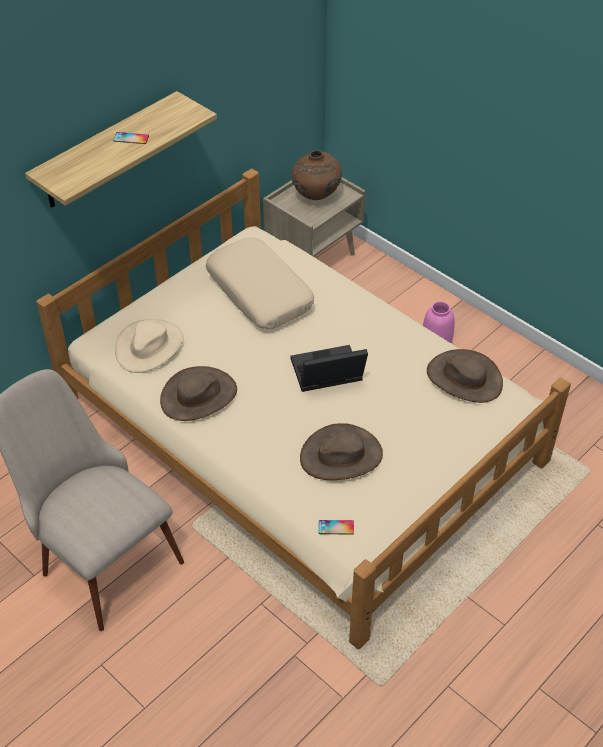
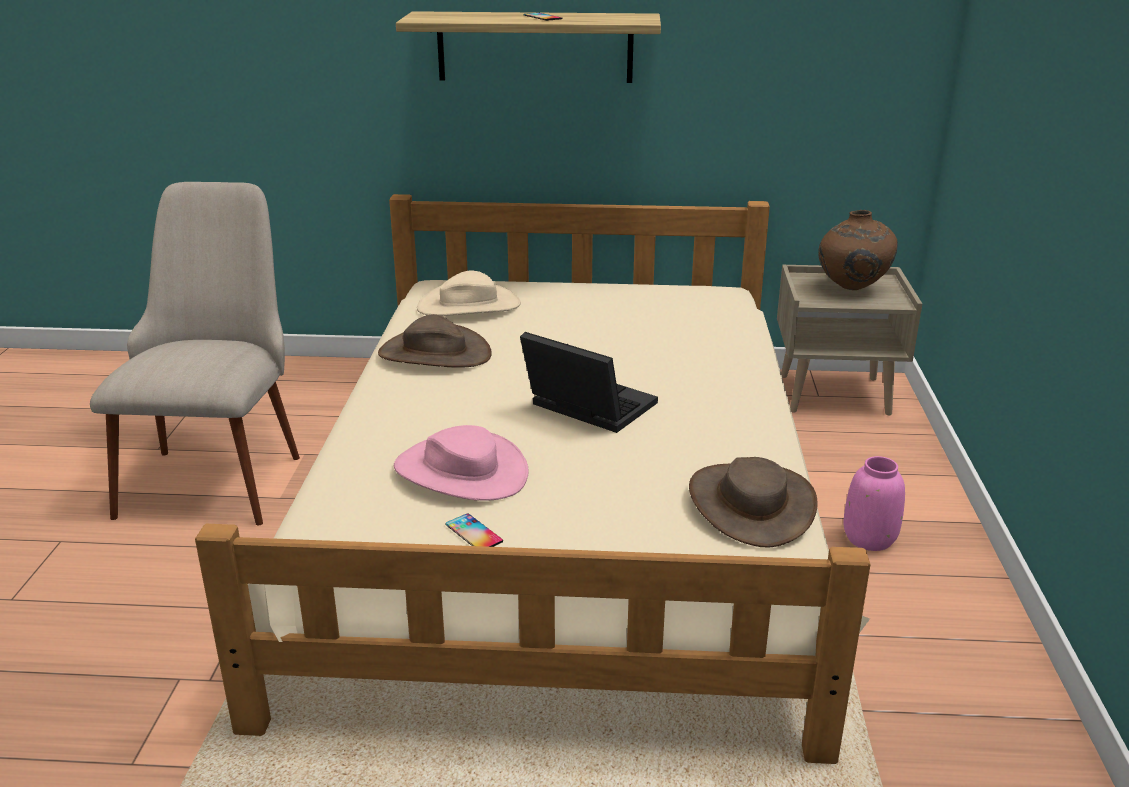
camera: 50 degrees right, 20 degrees down
(260, 292) = (648, 323): beige pillow -> none
(336, 527) = (325, 520): phone -> phone (474, 533)
(341, 455) = (461, 471): brown hat -> pink hat

